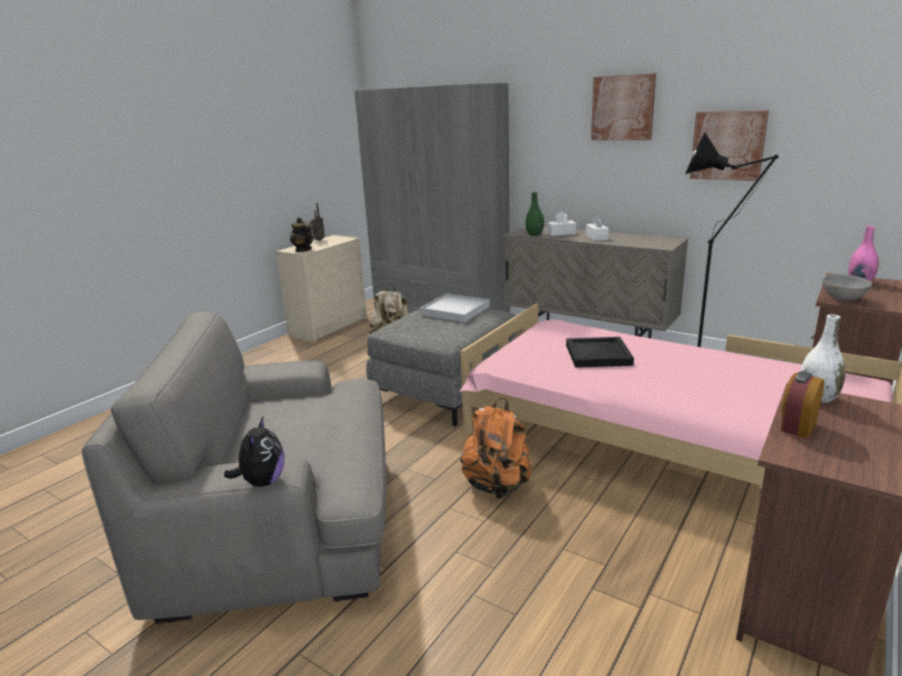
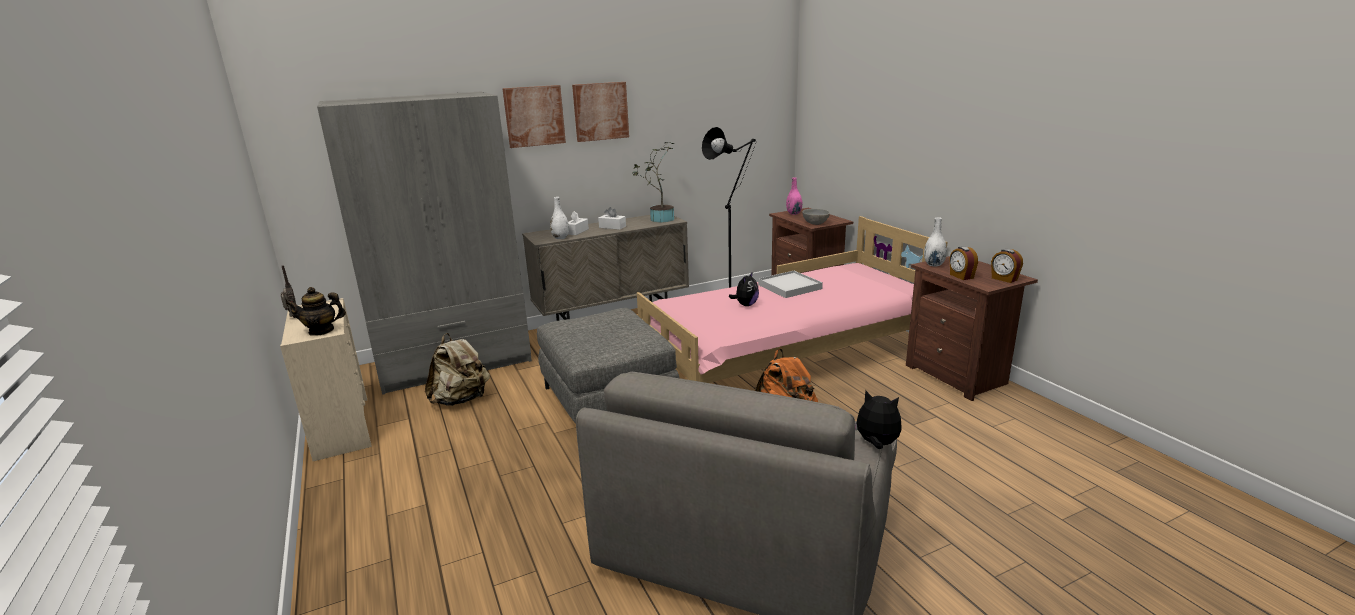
camera: 60 degrees left, 0 degrees up
(455, 311) = (593, 322): white tray -> white tray (789, 287)
(534, 234) = (560, 238): green vase -> white vase
(599, 354) = (745, 305): black tray -> plush toy
(655, 242) = (659, 219): none -> potted plant
(728, 145) = (683, 136): picture -> picture (534, 116)
(856, 466) = (1004, 279): none -> alarm clock

